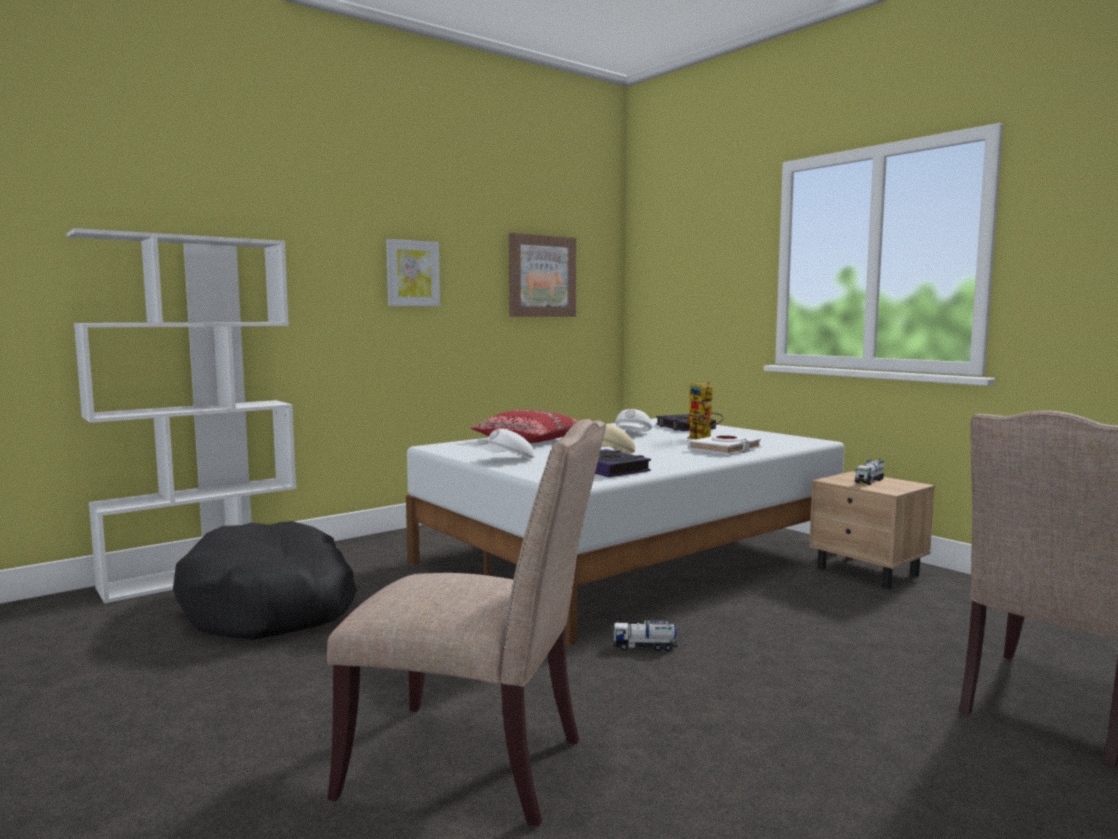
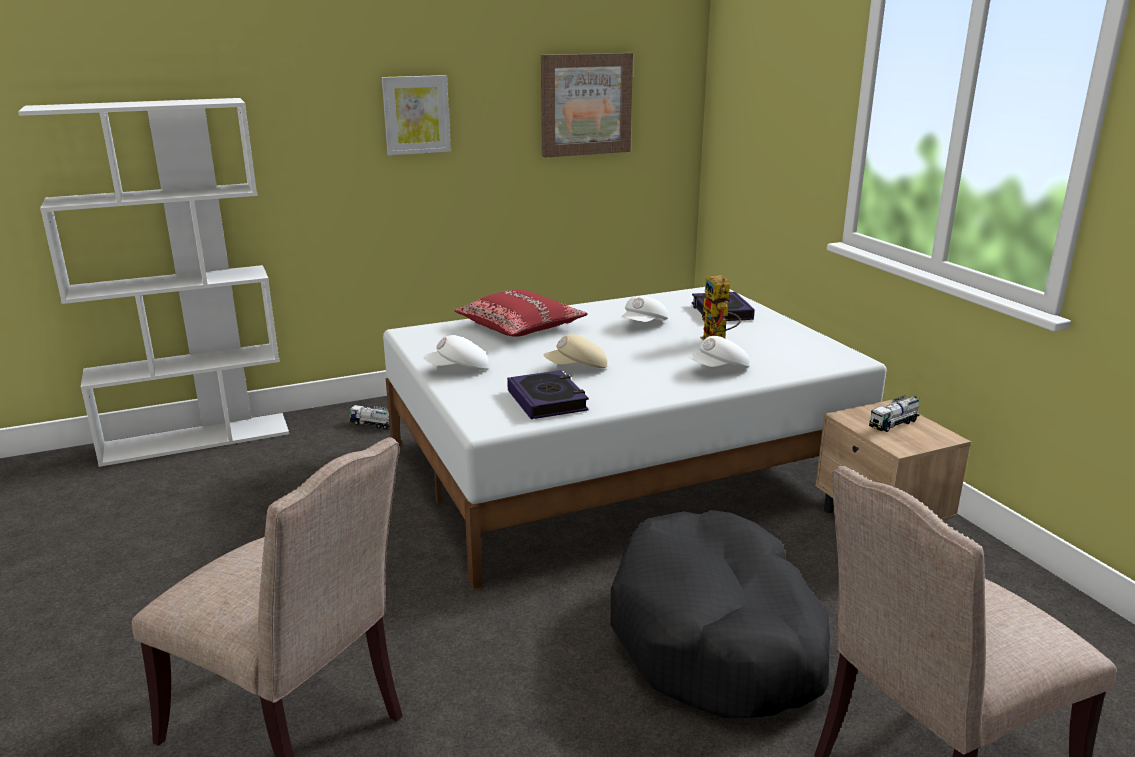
camera: 15 degrees right, 15 degrees up
(271, 605) = (234, 489): black dog bed -> black dog bed (717, 637)
(644, 647) = (546, 603): toy truck -> toy truck (373, 424)
(725, 449) = (719, 370): white book -> white cap

